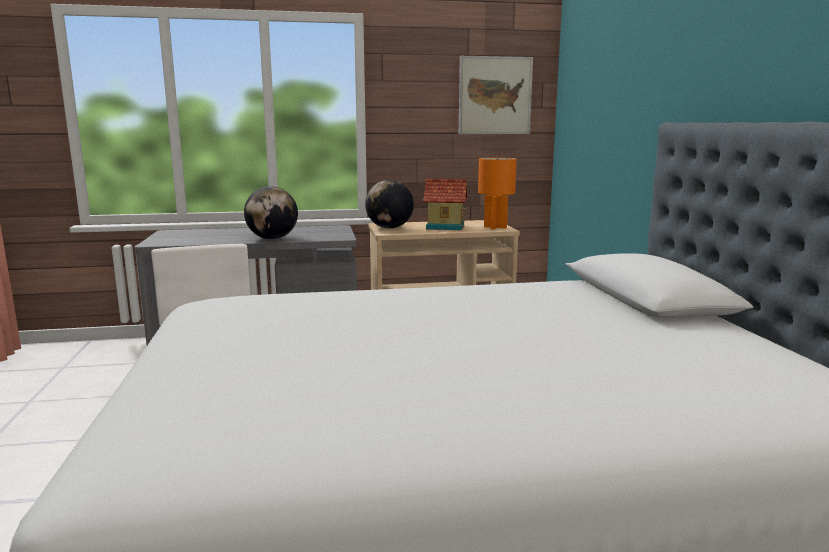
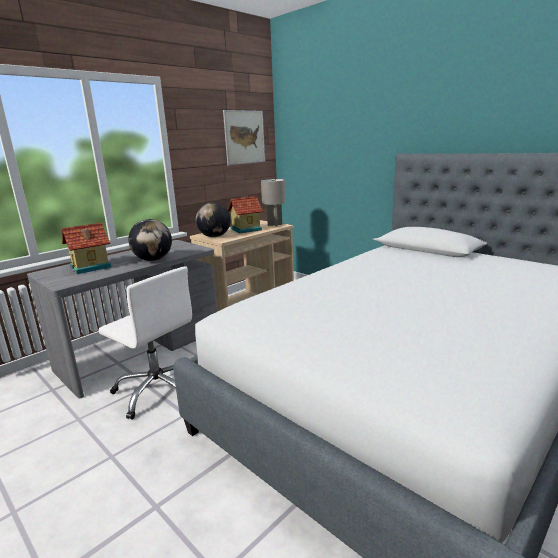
camera: 35 degrees left, 5 degrees up
(210, 234) = (91, 267): none -> toy house
(495, 227) = (275, 225): orange table lamp -> grey table lamp

